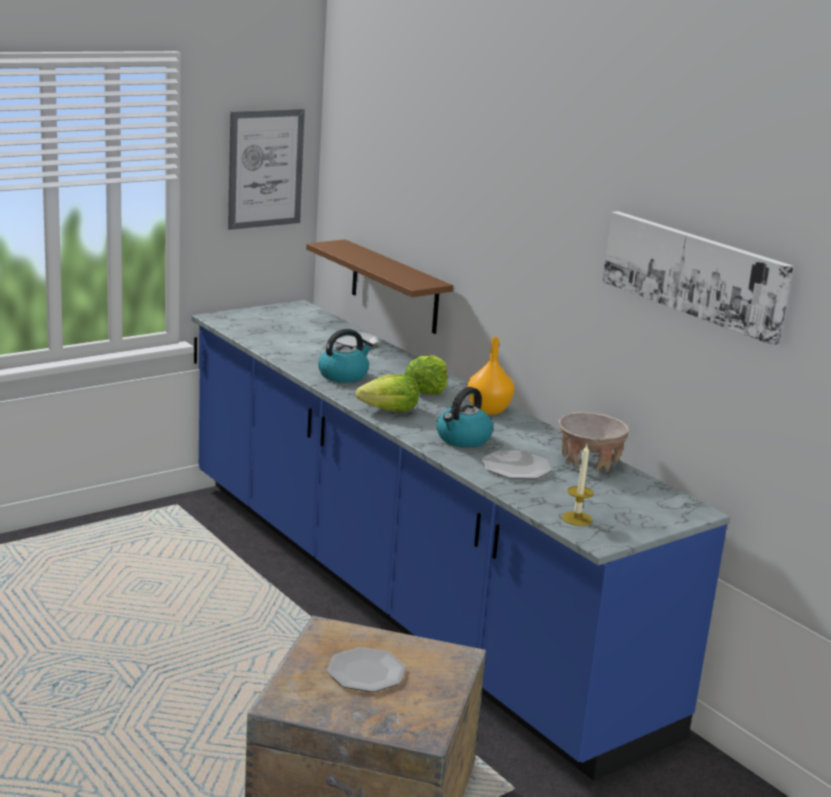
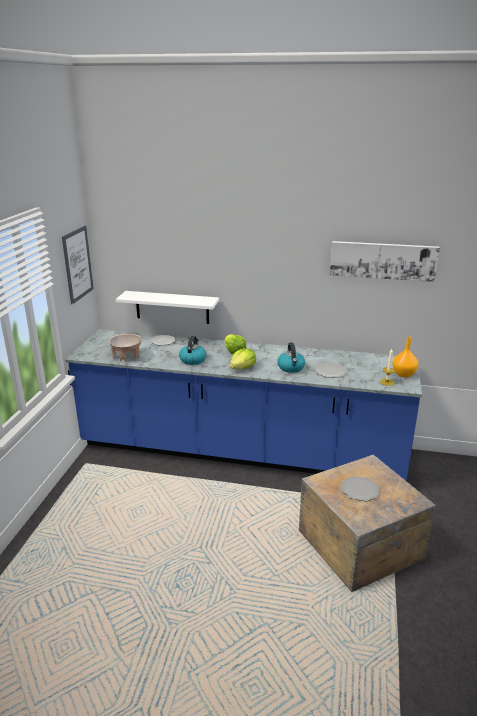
camera: 40 degrees left, 5 degrees up
(394, 287) = (172, 307): brown shelf -> white shelf
(487, 410) = (272, 350): orange vase -> orange vase (403, 374)
(589, 462) = (344, 357): beige bowl -> beige bowl (127, 356)

